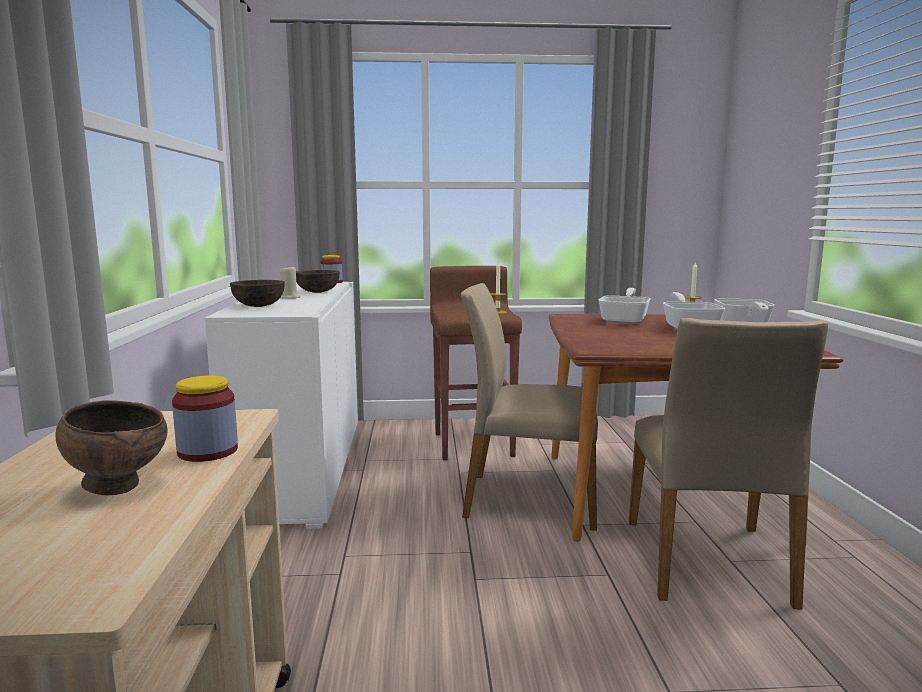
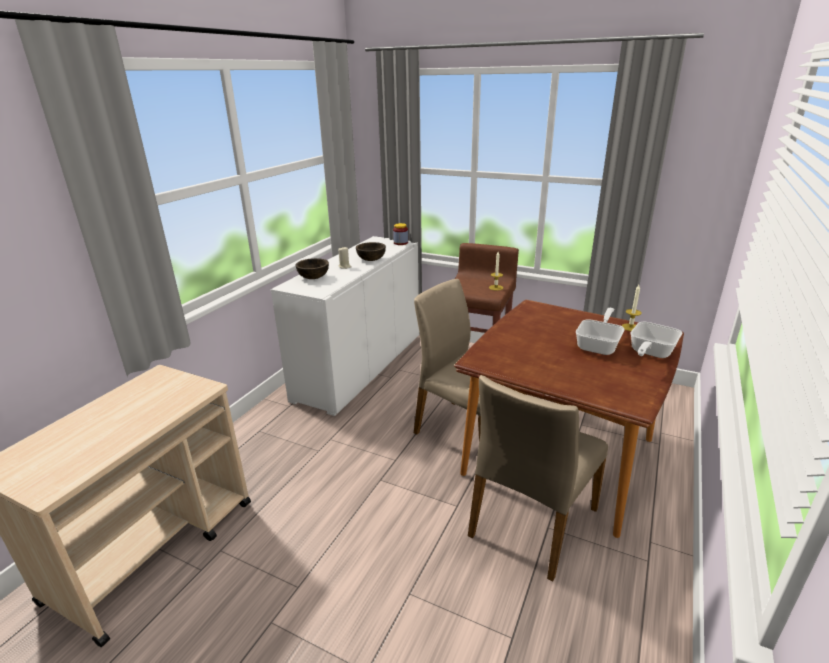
camera: 30 degrees right, 15 degrees up
(119, 487) = (113, 430): brown bowl -> none
(208, 451) = (164, 413): jar -> none
(625, 320) = (566, 322): frying pan -> none

